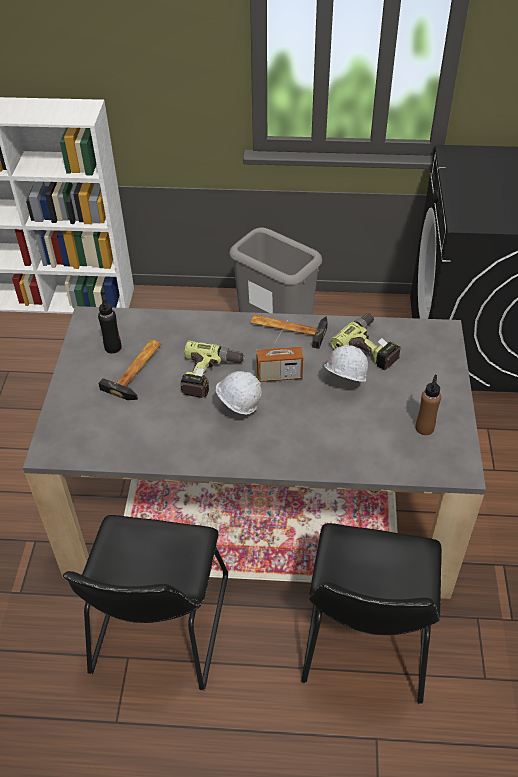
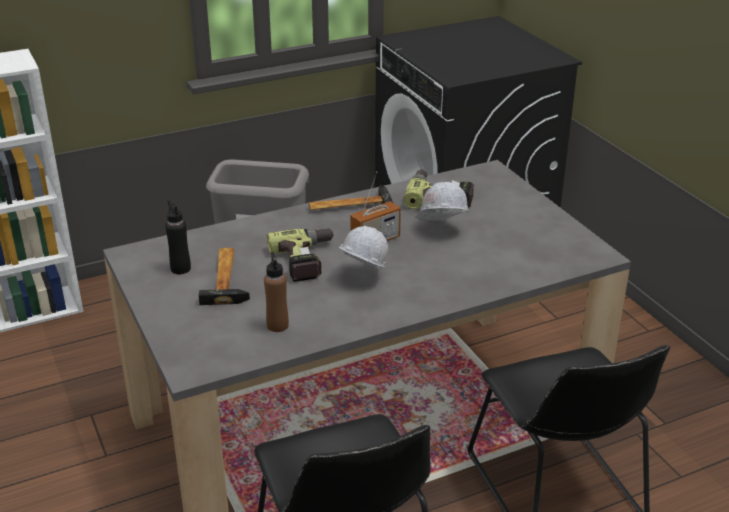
camera: 30 degrees left, 15 degrees down
(424, 428) = (541, 237): brown bottle -> brown bottle (277, 325)

